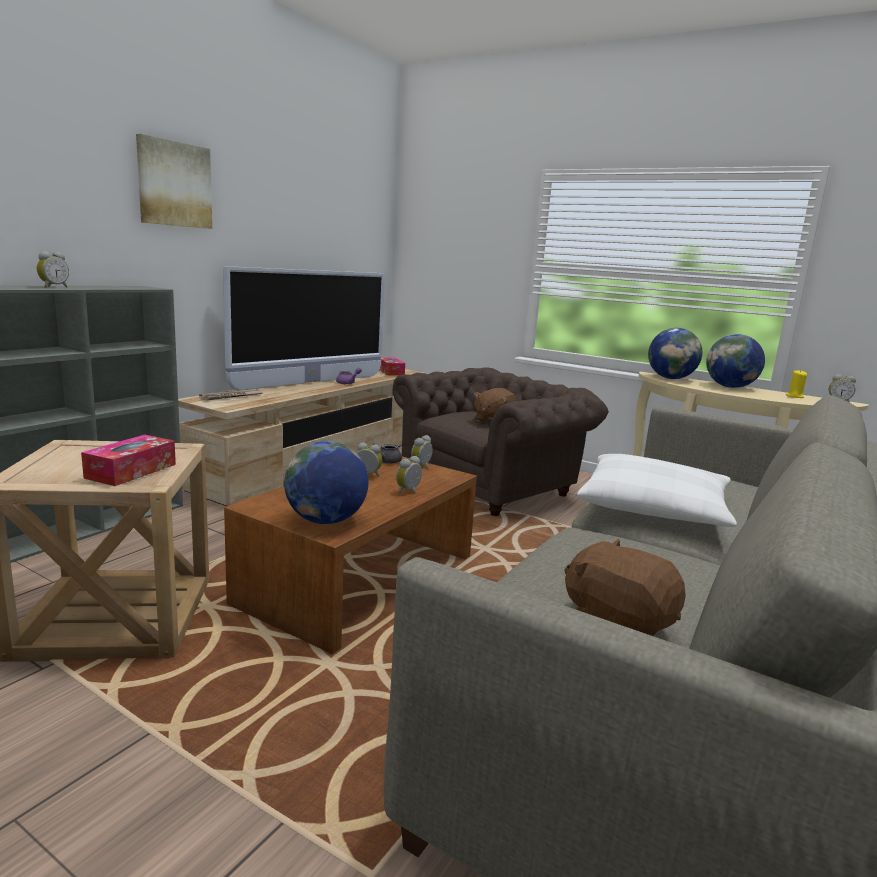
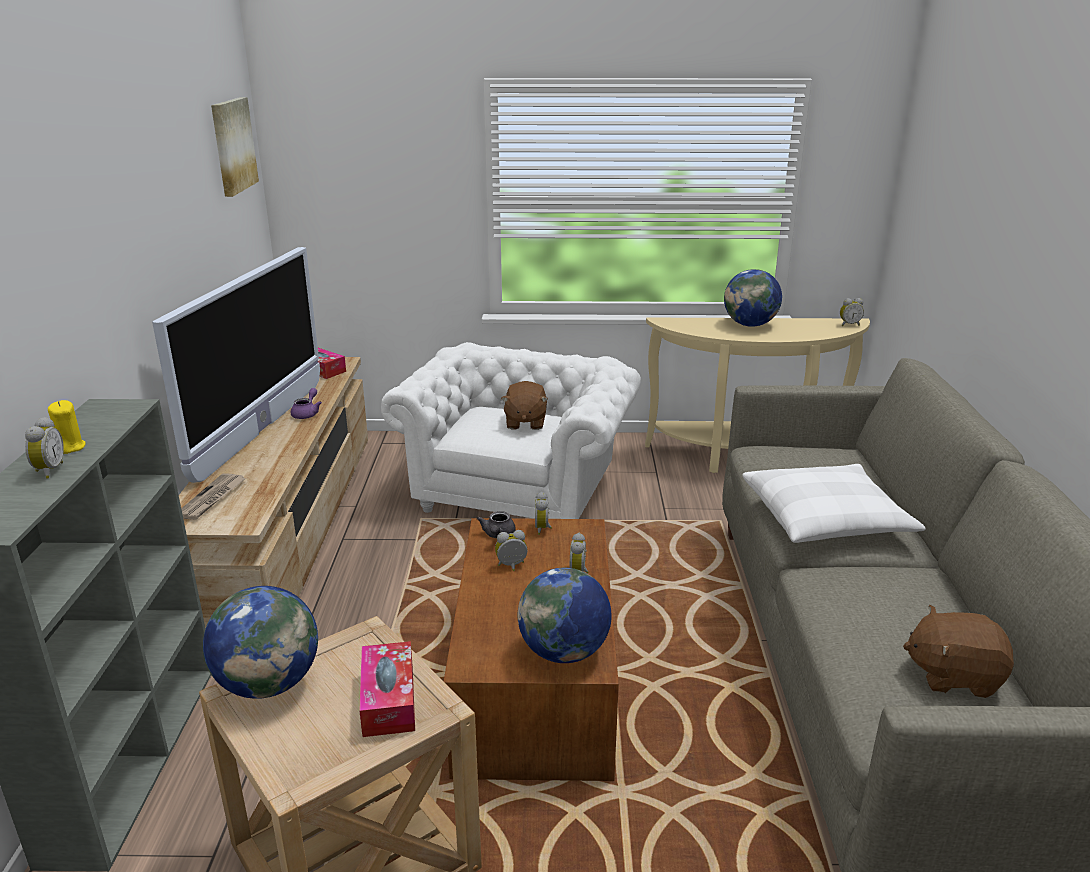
camera: 30 degrees left, 10 degrees up
(174, 184) = (82, 230): picture -> picture (232, 145)
(491, 485) = (519, 489): brown armchair -> white armchair
(670, 378) = (688, 324): globe -> globe (269, 684)
(794, 396) = (811, 325): yellow candle -> yellow candle (70, 447)

